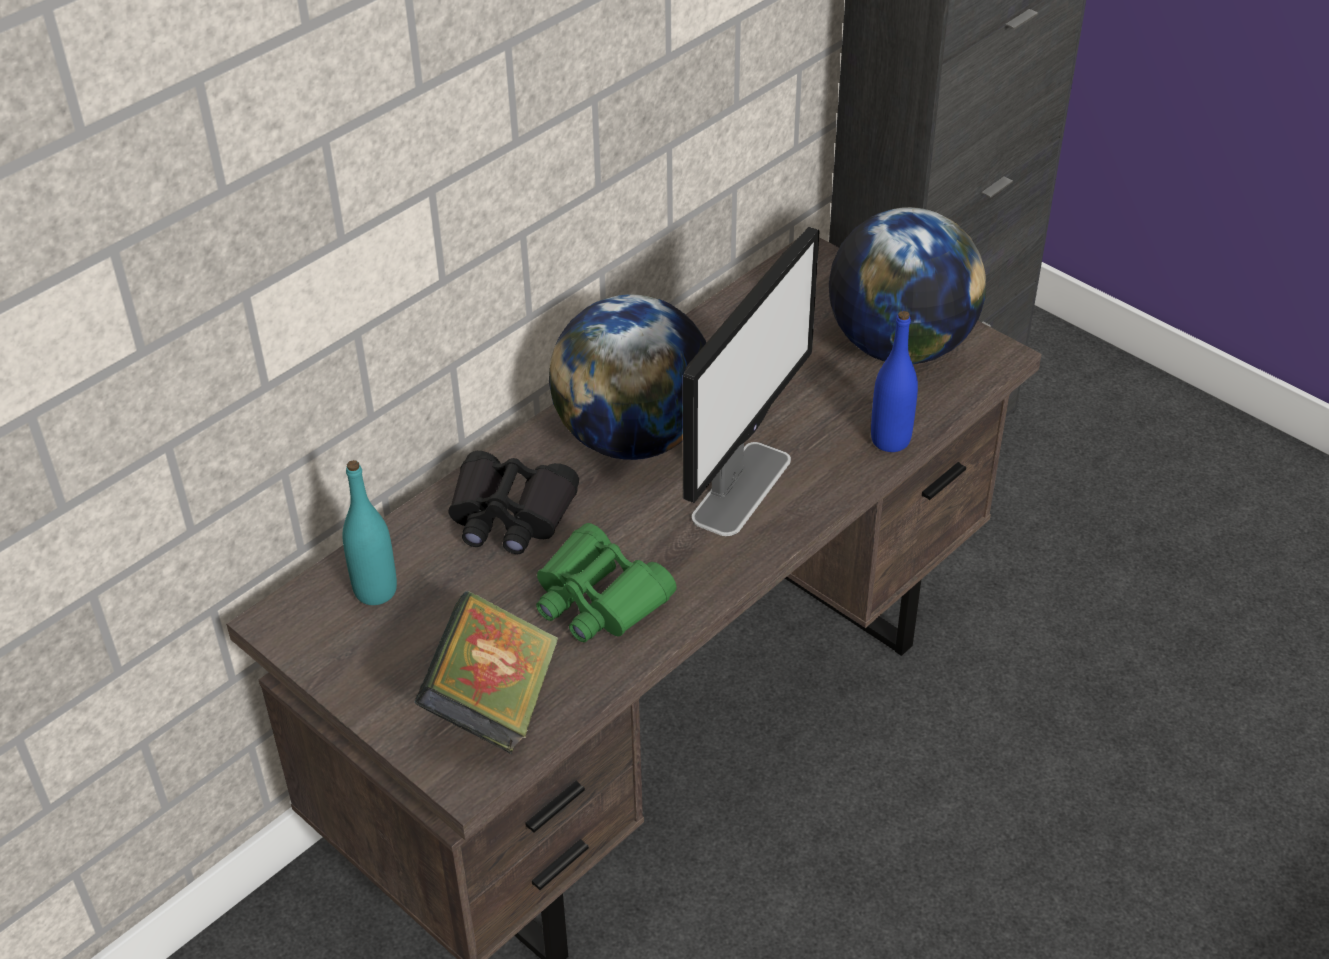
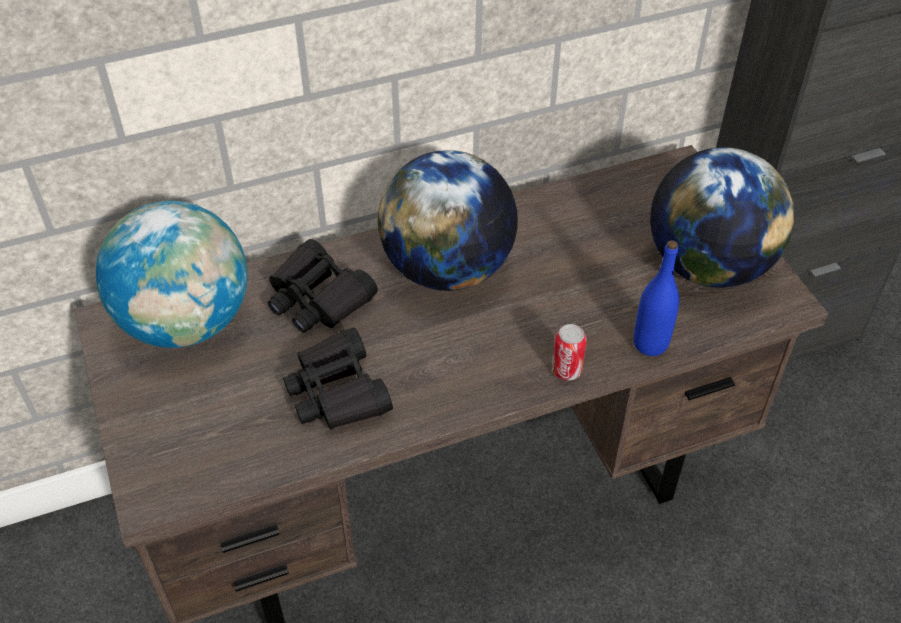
camera: 25 degrees right, 5 degrees up
(375, 591) = (186, 322): turquoise bottle -> globe
(493, 703) = (206, 446): book -> none
(599, 599) = (337, 392): green binoculars -> black binoculars
(742, 487) = (505, 340): monitor -> none
(824, 494) = (566, 370): none -> can

